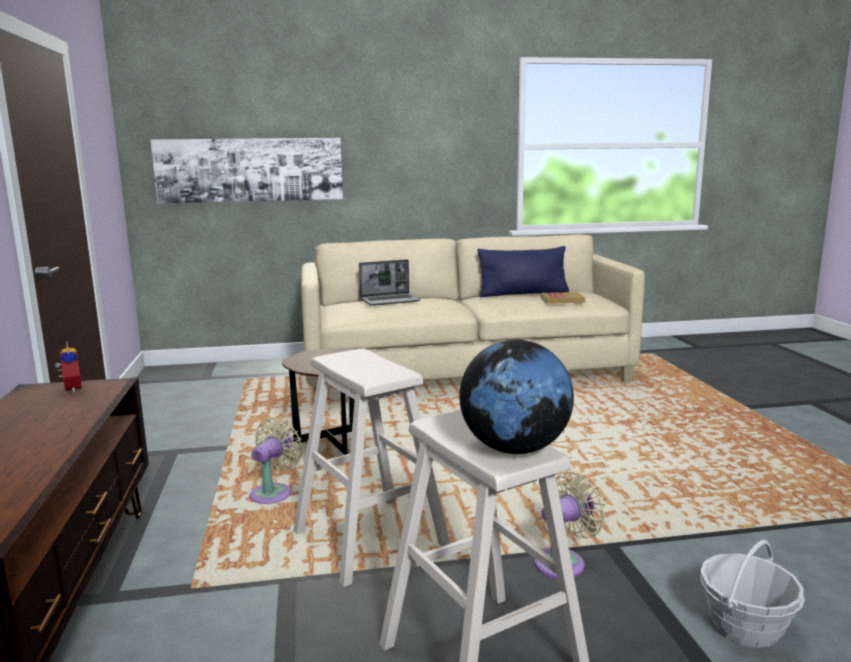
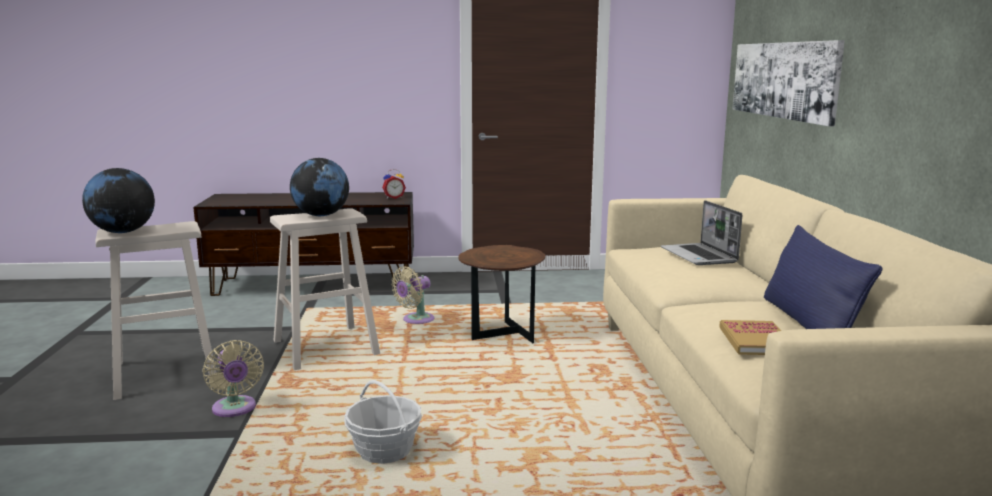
camera: 95 degrees right, 0 degrees up
(274, 493) = (415, 320): beige fan -> beige fan turned 105 degrees clockwise
(364, 364) = (321, 215): none -> globe
(745, 626) = (82, 466): basket -> basket (384, 452)

